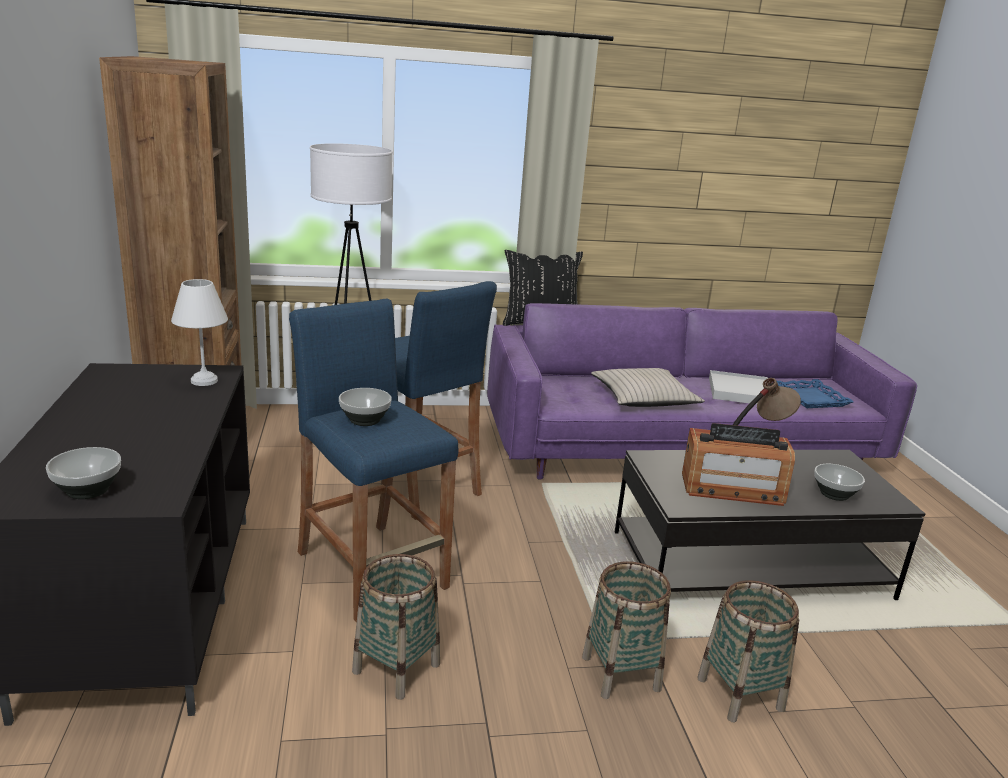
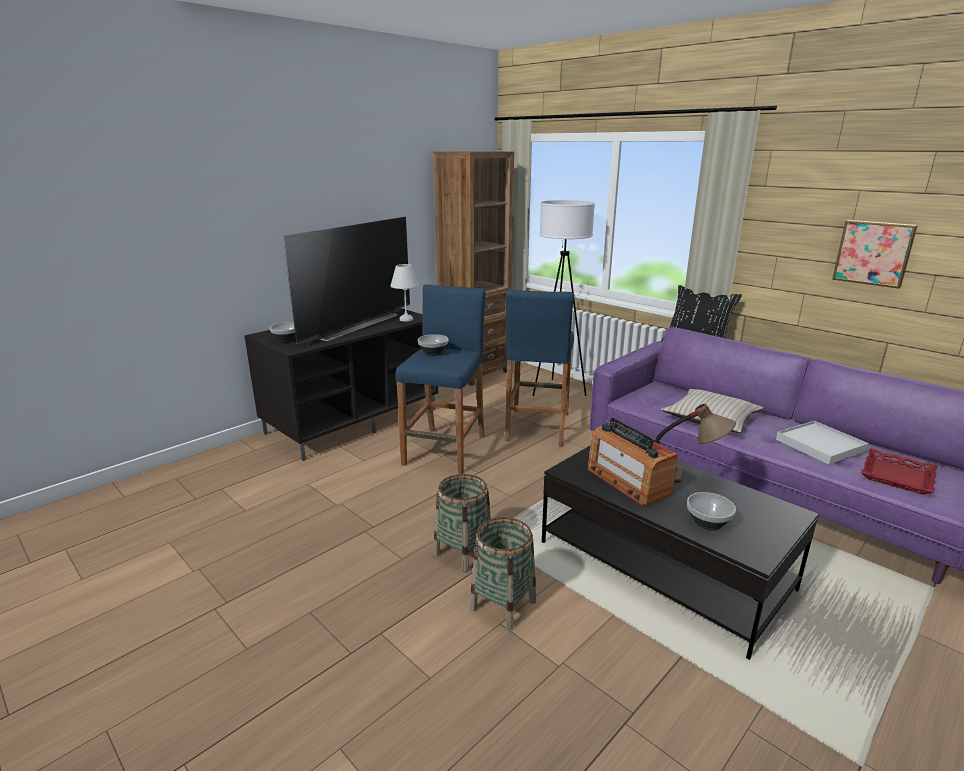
camera: 55 degrees right, 0 degrees up
(141, 418) = (354, 325): none -> television
(396, 668) = (382, 488): basket -> none
(699, 194) = (873, 253): none -> picture
(811, 398) = (898, 476): blue tray -> red tray

